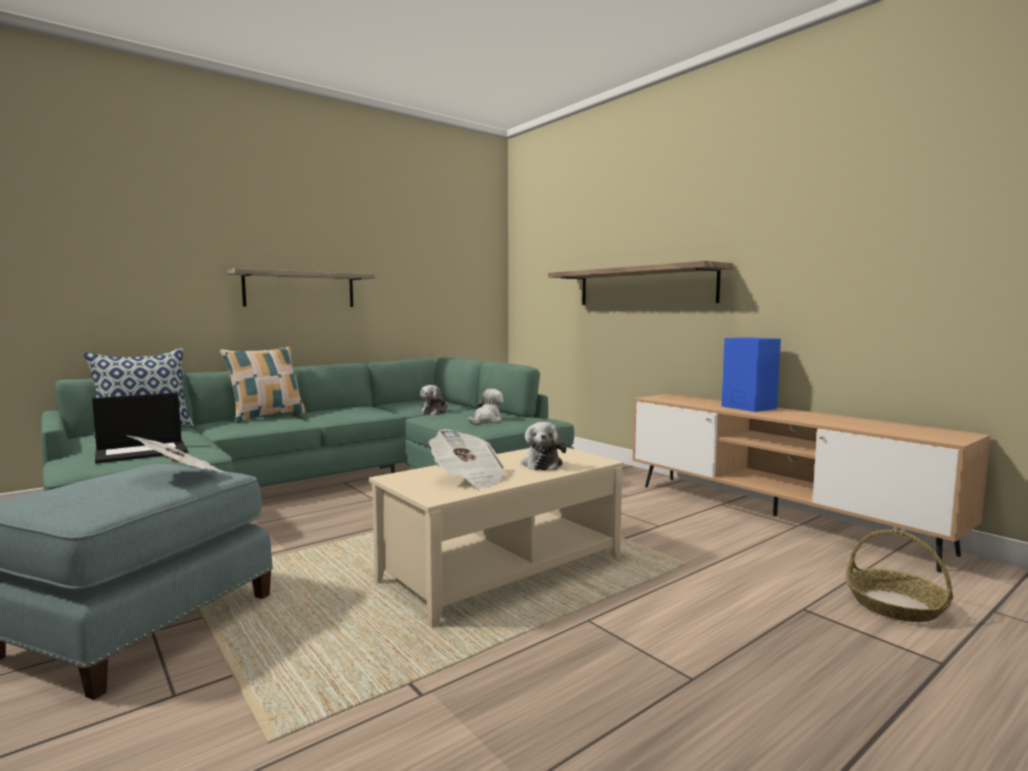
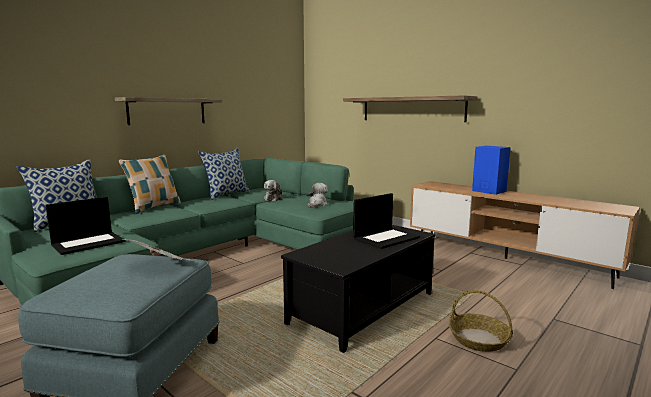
camera: 10 degrees left, 5 degrees up
(376, 405) = (226, 194): none -> pillow
(468, 479) = (349, 252): newspaper -> none
(502, 569) = (362, 308): beige coffee table -> black coffee table
(542, 464) = (386, 238): plush toy -> laptop
(894, 605) = (600, 312): basket -> basket (478, 339)

